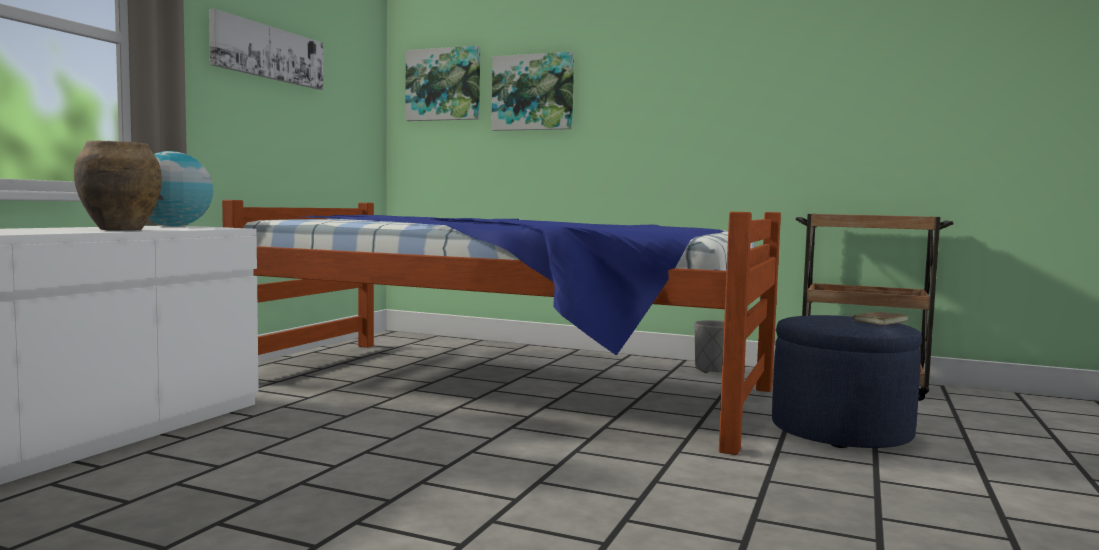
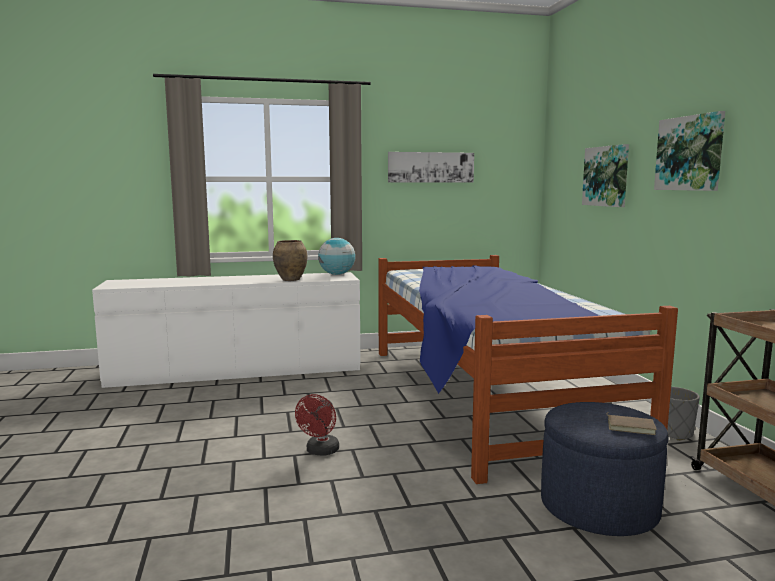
camera: 55 degrees right, 5 degrees up
(443, 84) = (565, 168): picture -> picture (690, 153)
(511, 501) = (320, 451): none -> red fan

